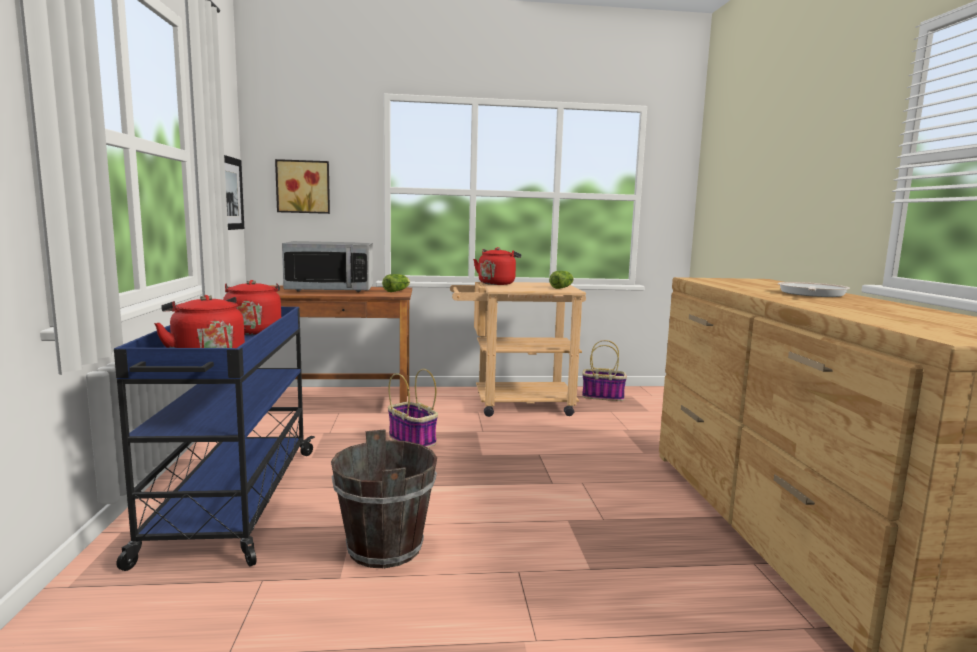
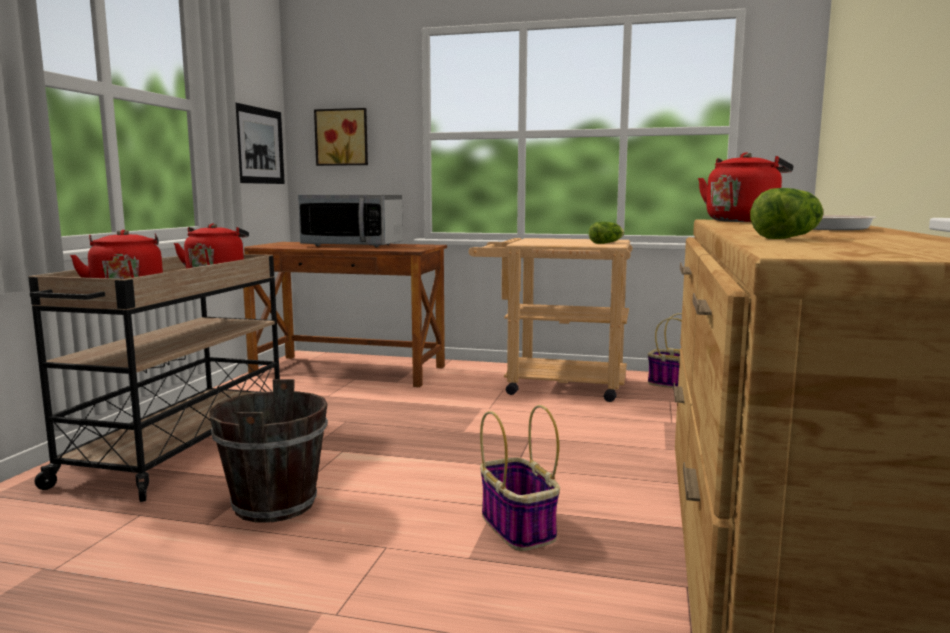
camera: 20 degrees right, 0 degrees up
(233, 502) = (180, 447): blue cart -> beige cart
(397, 291) = (420, 247): lettuce -> lettuce (789, 237)
(413, 440) = (404, 410): basket -> basket (519, 527)
(497, 283) = (534, 239): red kettle -> red kettle (742, 221)

